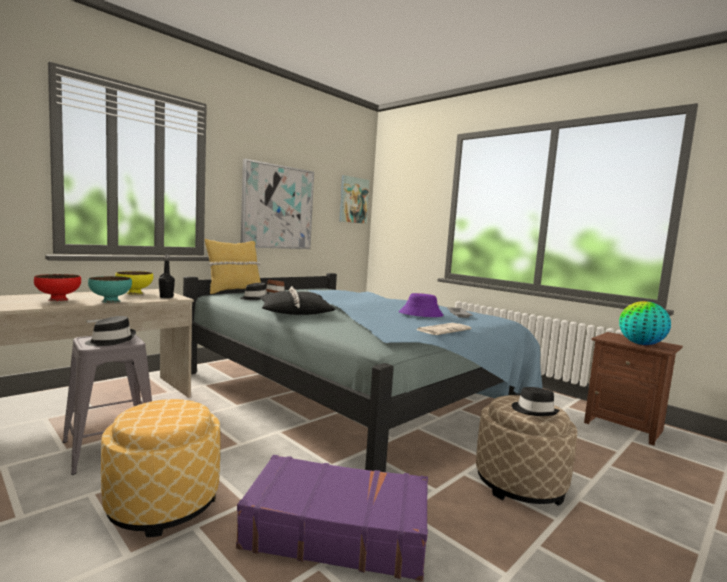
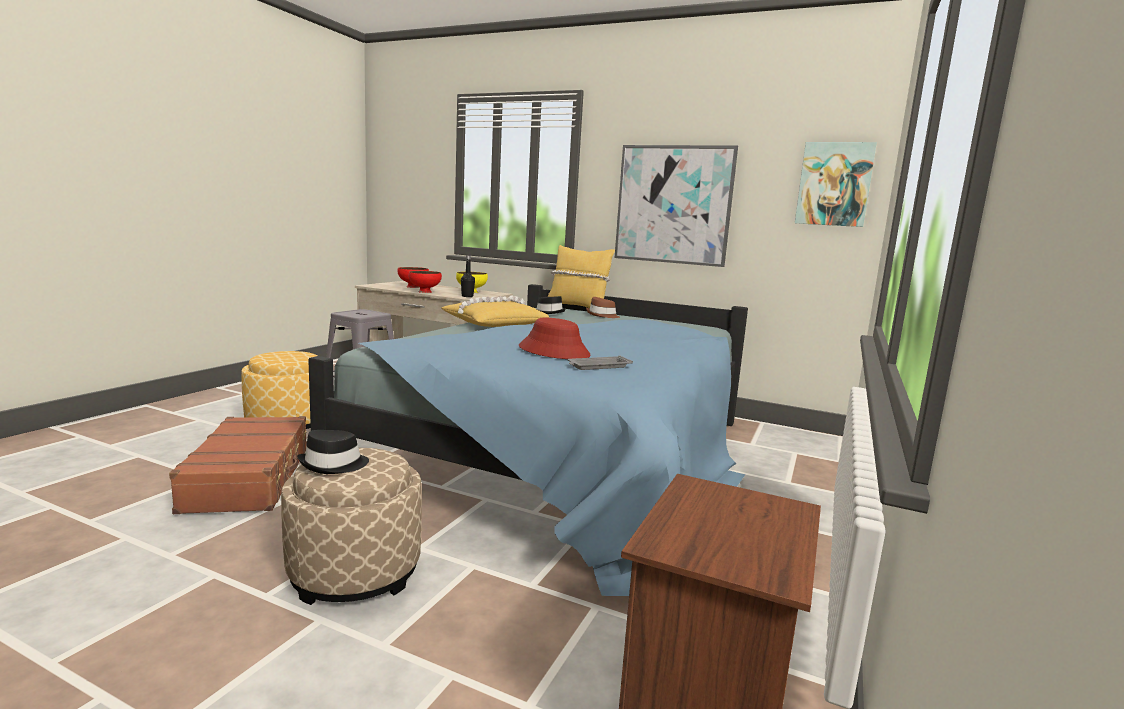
camera: 70 degrees right, 5 degrees up
(110, 301) = (425, 291): turquoise bowl -> red bowl
(110, 340) = (360, 313): black hat -> none
(294, 312) = (493, 323): black pillow -> yellow pillow
(336, 530) = (250, 478): purple suitcase -> brown suitcase
(421, 314) = (554, 351): purple hat -> red hat
(443, 330) = (455, 357): newspaper -> none
(640, 344) = (692, 523): globe -> none

